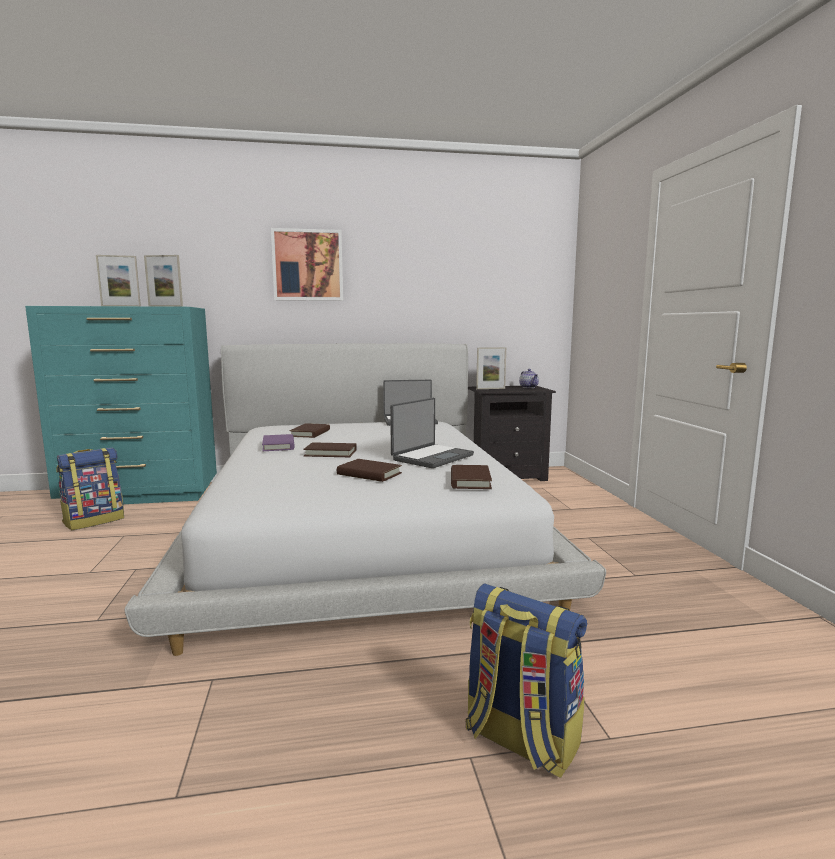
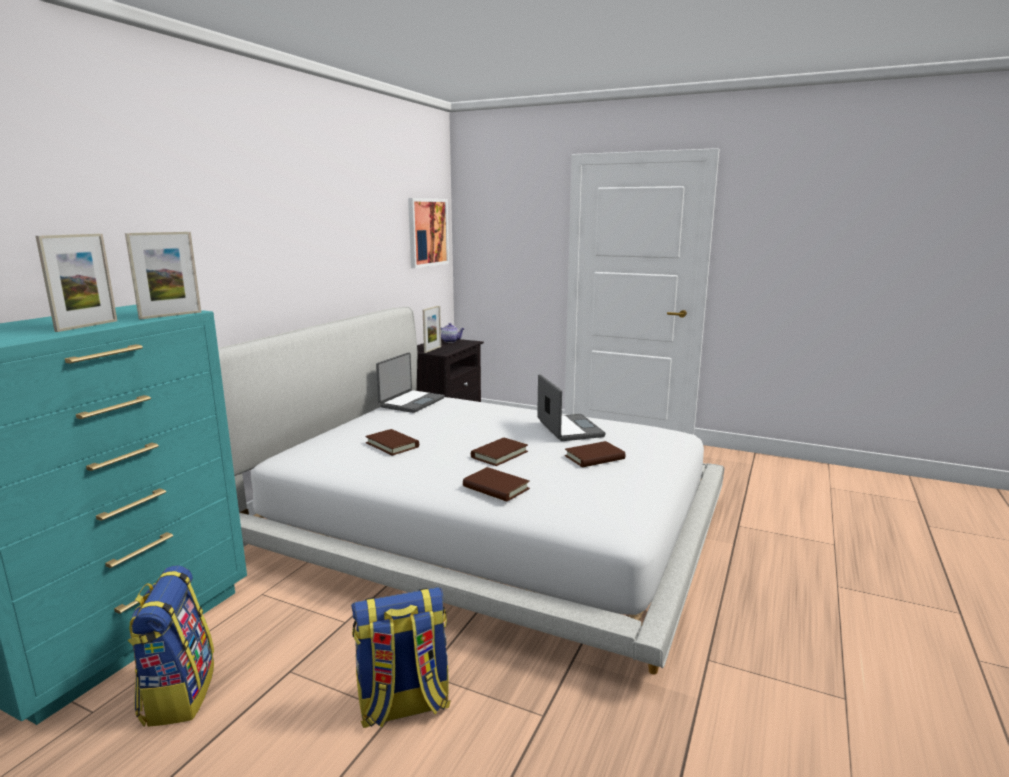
camera: 55 degrees left, 5 degrees up
(278, 445) = (429, 467): purple book -> none
(307, 265) = (256, 226): picture -> picture (427, 232)
(470, 480) = (648, 436): brown book -> brown book (496, 488)
(520, 740) = (827, 567): backpack -> backpack (403, 706)

